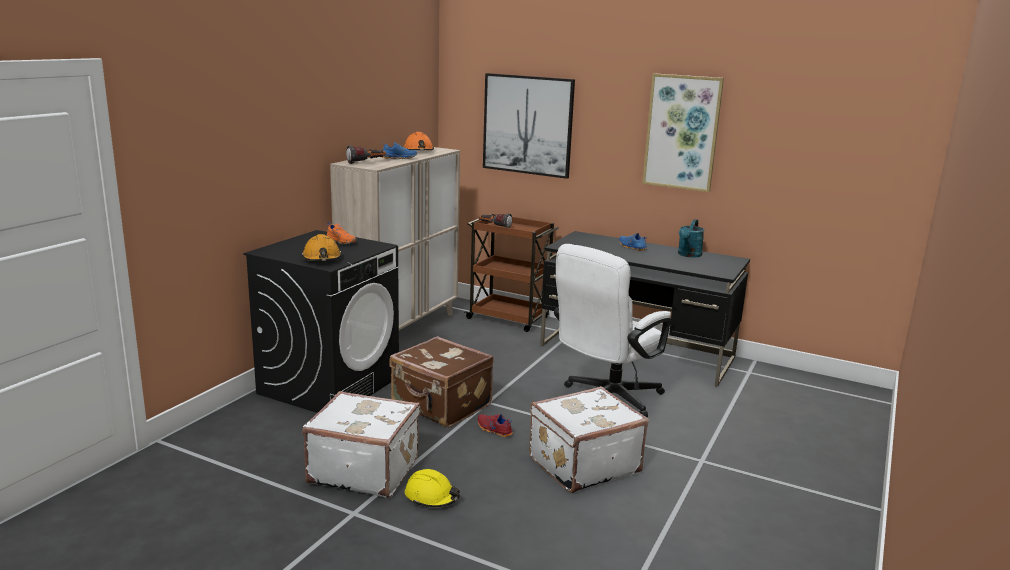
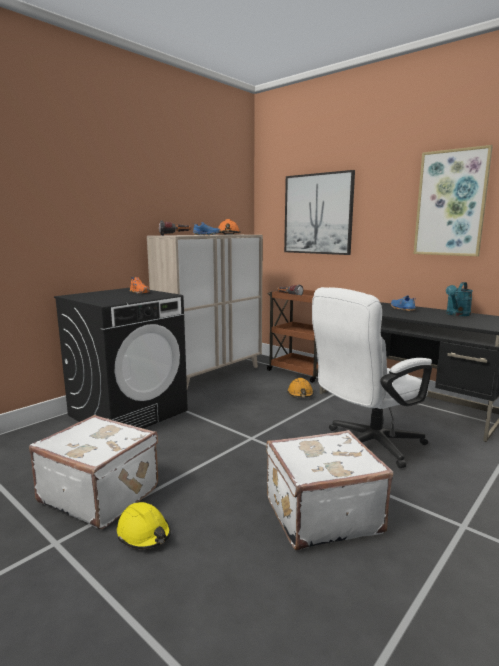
camera: 15 degrees right, 5 degrees down
(322, 259) = (108, 300): orange hard hat -> orange hard hat (300, 394)
(441, 406) = (208, 438): brown suitcase -> none
(494, 430) = (244, 465): red shoe -> none

